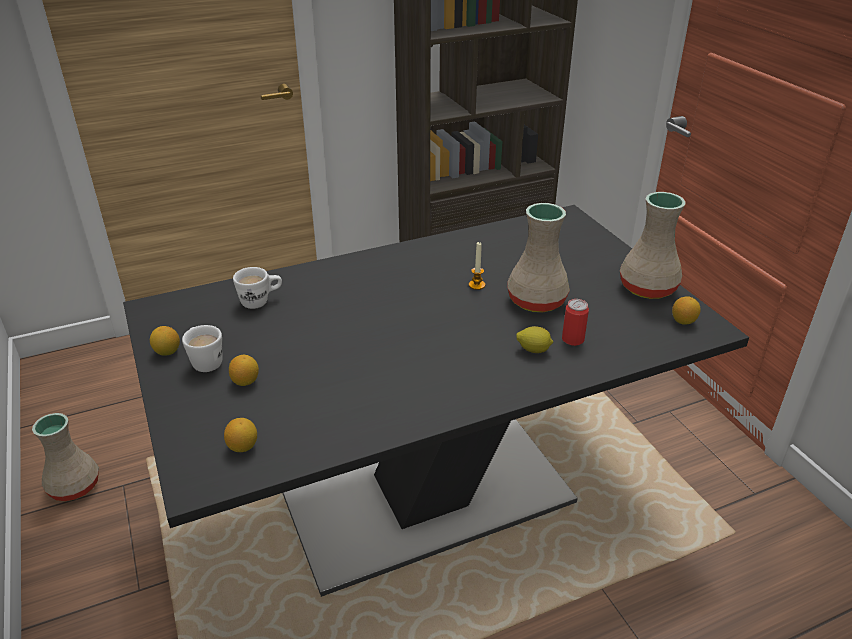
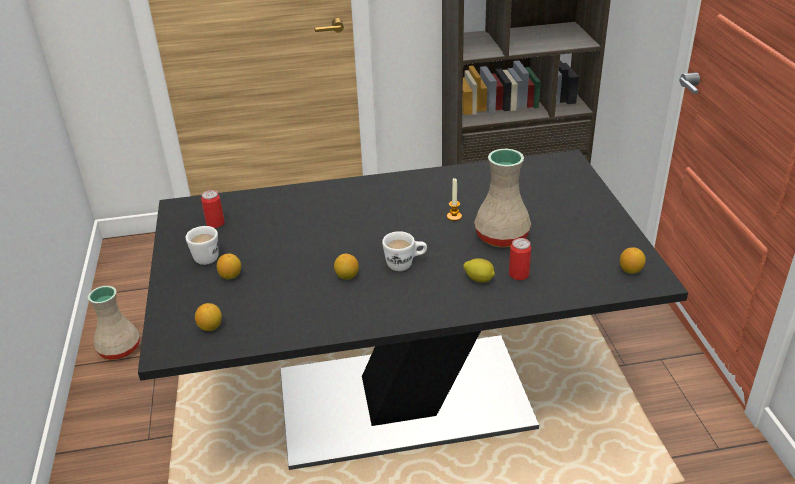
camera: 15 degrees right, 0 degrees up
(167, 352) = (179, 245): lemon -> lemon (347, 276)
(204, 322) = (215, 223): none -> can
(261, 301) = (266, 211): white mug -> white mug (405, 264)
(648, 287) = (612, 235): beige vase -> none

